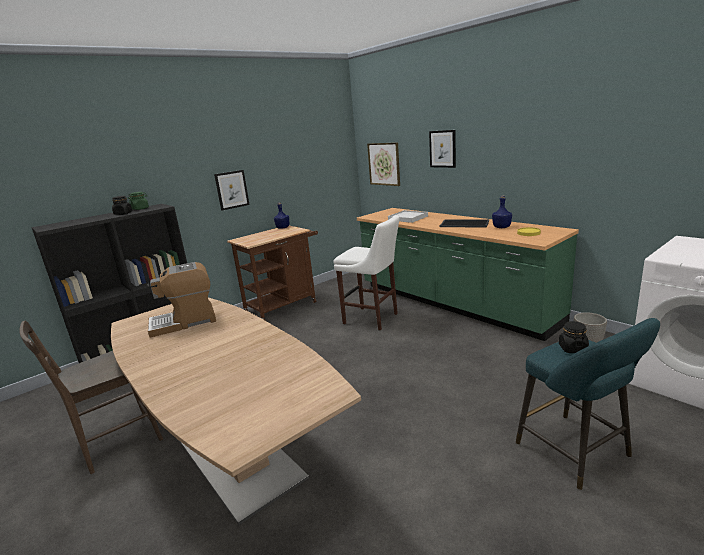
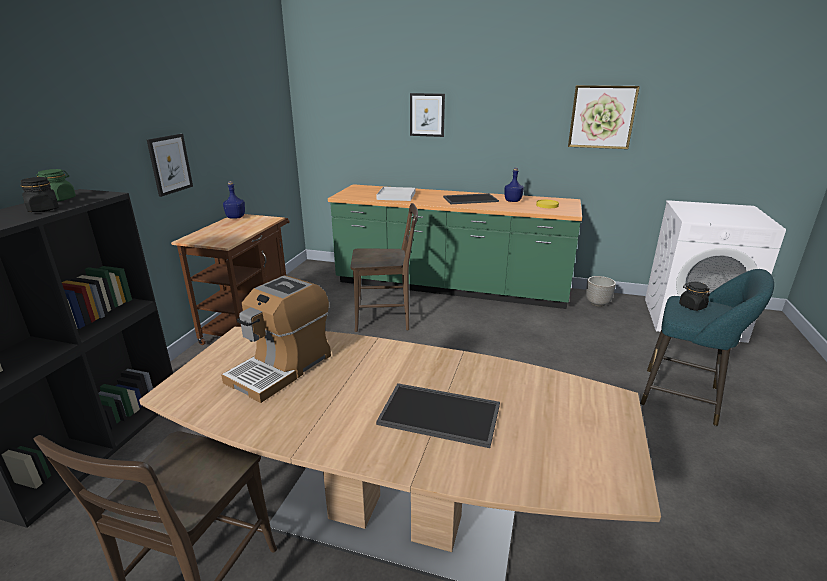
camera: 35 degrees left, 5 degrees up
(214, 369) = (438, 415): none -> tray
(373, 319) = (386, 319): white stool -> brown chair
(384, 164) = (340, 130): picture -> picture (602, 117)

